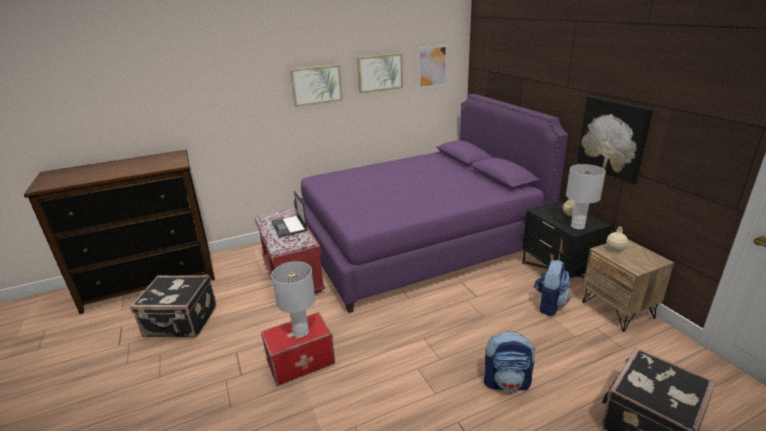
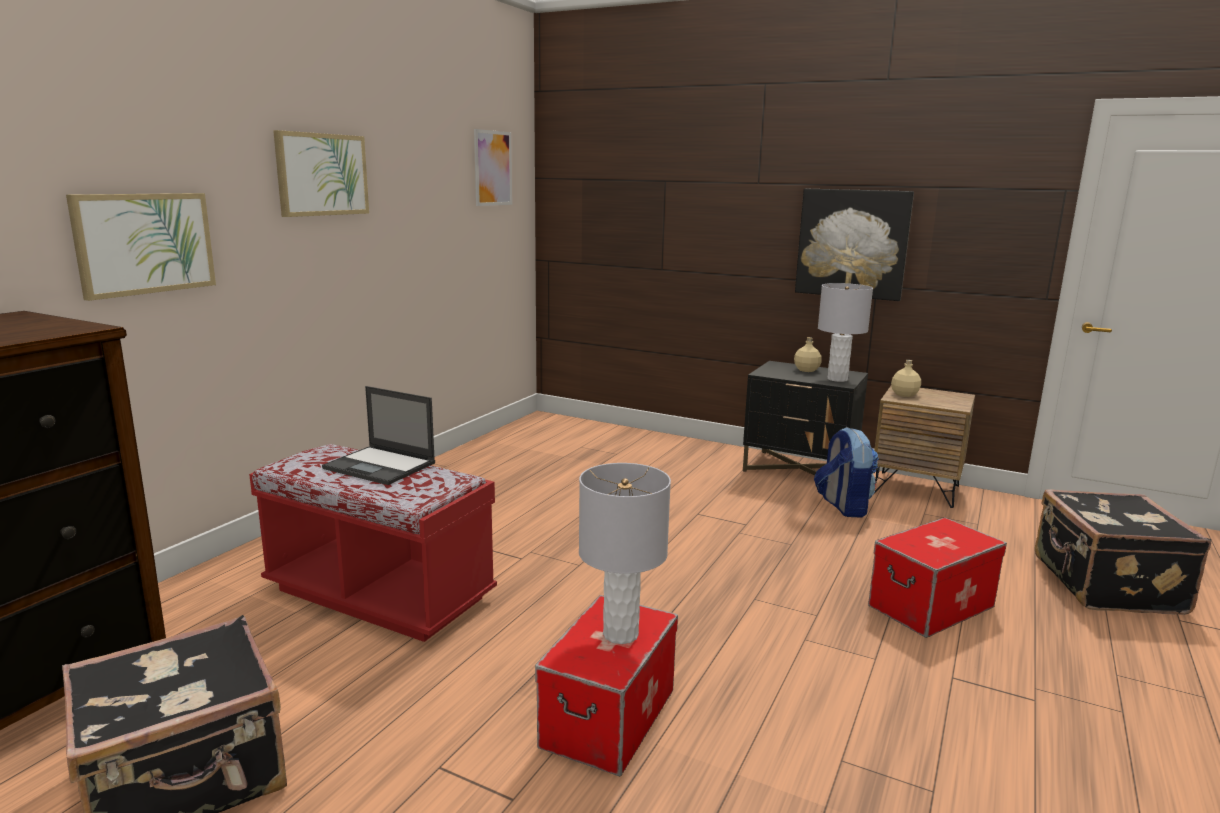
camera: 40 degrees left, 10 degrees down
(380, 72) = (423, 166): picture -> picture (145, 243)
(418, 242) = (557, 483): purple bed -> none
(507, 382) = (930, 606): backpack -> storage box

